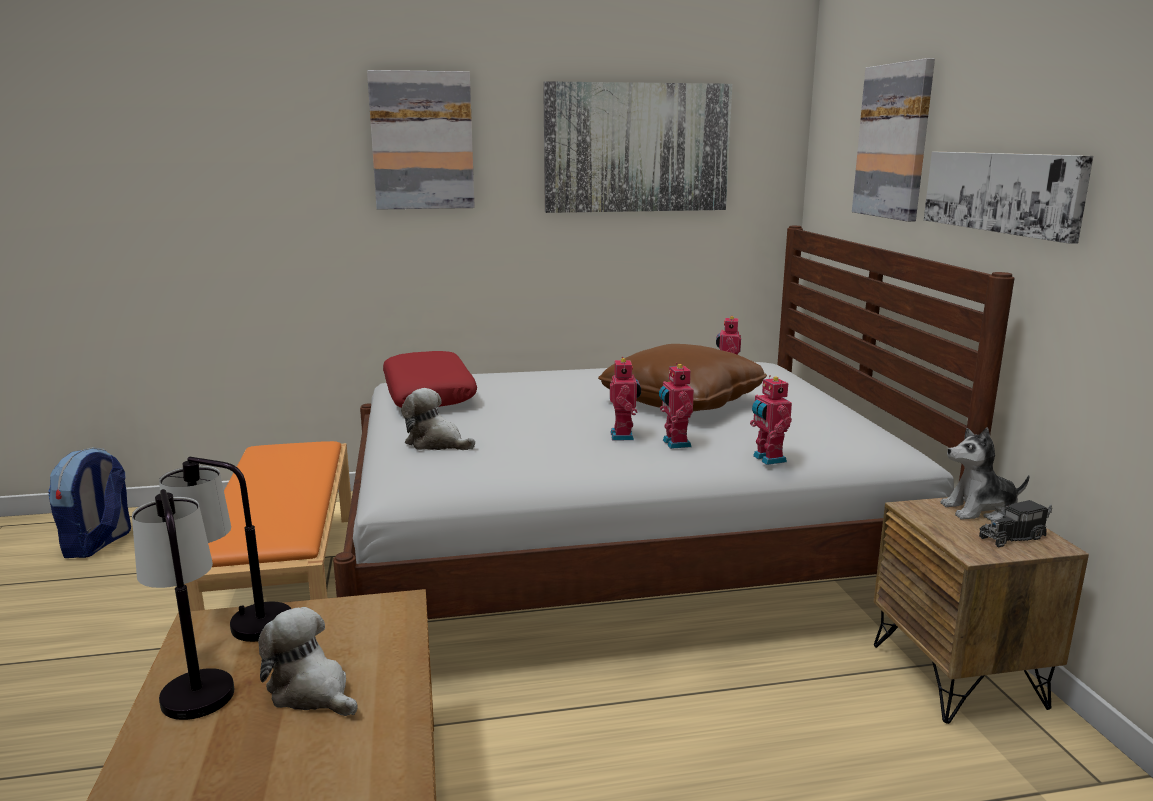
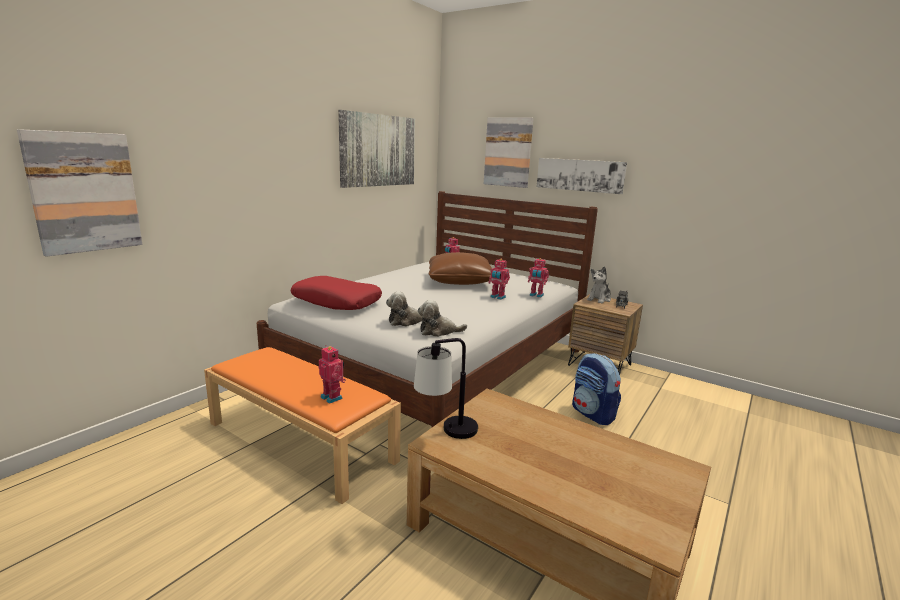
camera: 45 degrees left, 0 degrees up
(98, 544) = (97, 482): backpack -> backpack (593, 414)
(192, 680) = (487, 460): table lamp -> none
(311, 691) = (538, 438): plush toy -> plush toy (438, 331)
(422, 141) = (278, 142): picture -> picture (84, 192)
(624, 436) = (474, 299): toy robot -> toy robot (332, 397)

